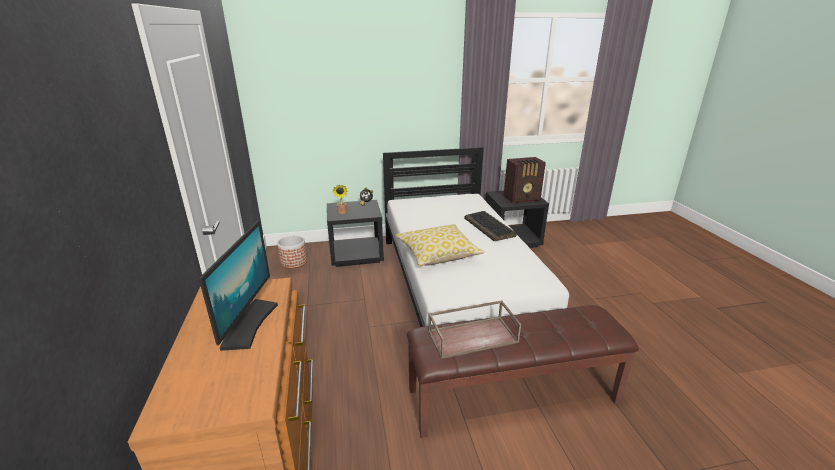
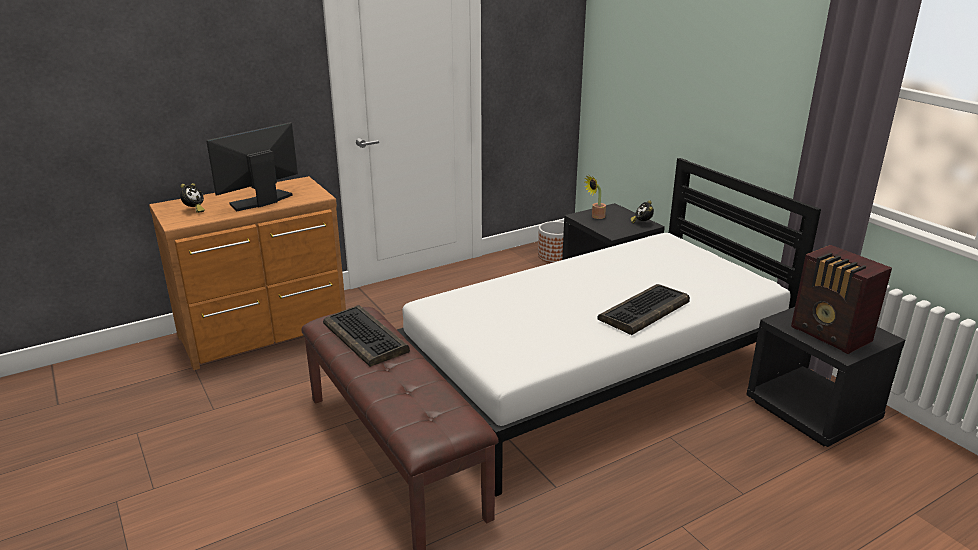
camera: 70 degrees right, 0 degrees up
(217, 384) = (194, 210): none -> alarm clock
(248, 324) = (261, 201): monitor -> monitor turned 150 degrees clockwise
(438, 254) = (526, 288): pillow -> none
(473, 336) = (366, 337): brown tray -> keyboard

